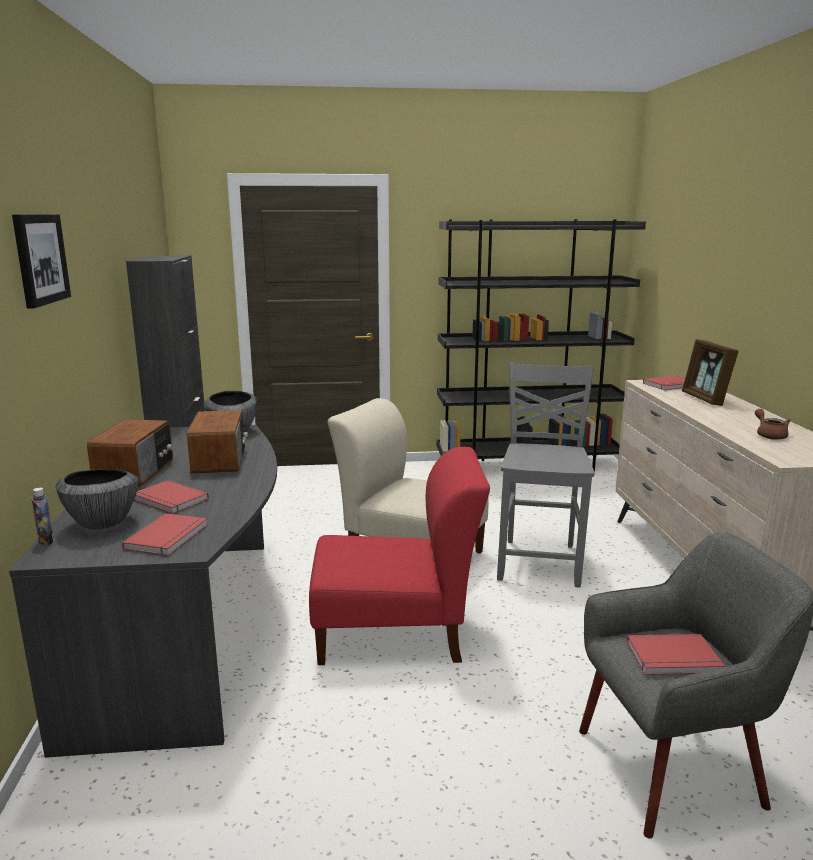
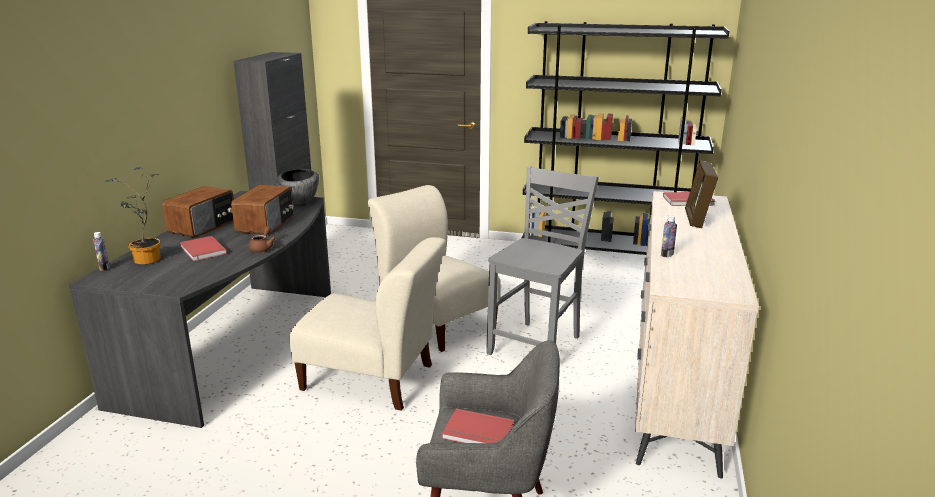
camera: 20 degrees right, 5 degrees up
(40, 259) = (126, 69): picture -> none
(103, 523) = (147, 261): bowl -> potted plant
(169, 537) = (175, 277): red book -> none
(396, 633) = (373, 379): red chair -> beige chair
(733, 431) = (667, 255): none -> bottle
(769, 435) = (695, 263): brown teapot -> brown teapot (262, 248)

